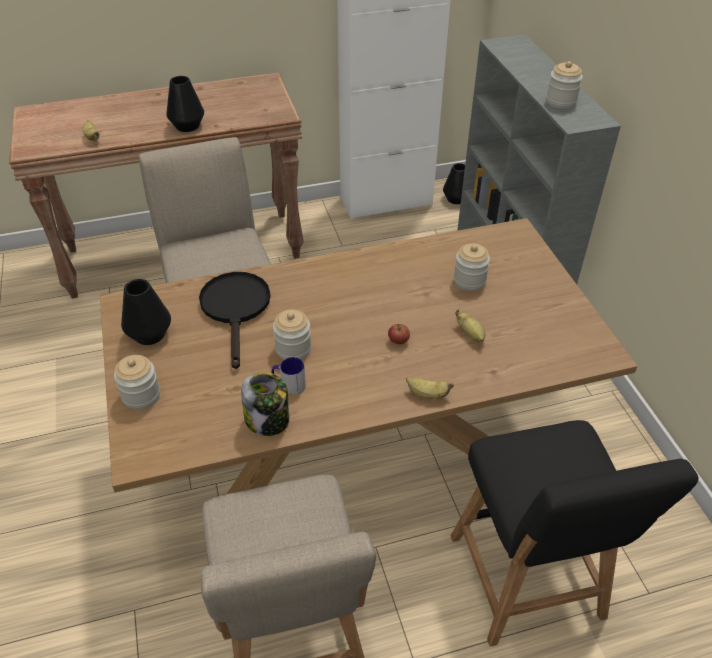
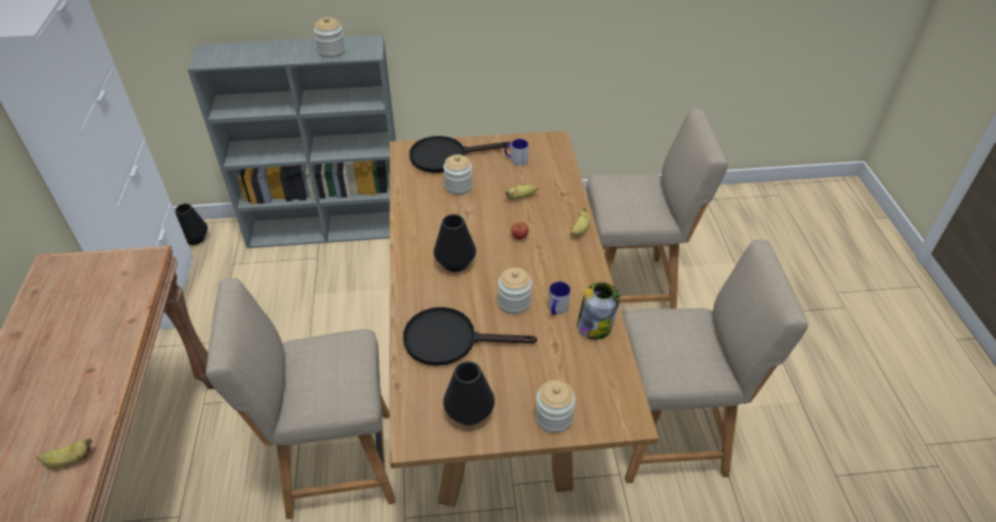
camera: 80 degrees left, 0 degrees up
(187, 126) = (112, 349): black vase -> black vase (455, 262)
(520, 263) = (446, 156): none -> black frying pan
(528, 583) = (631, 288): black chair -> beige chair
(542, 321) = (516, 160): none -> mug

